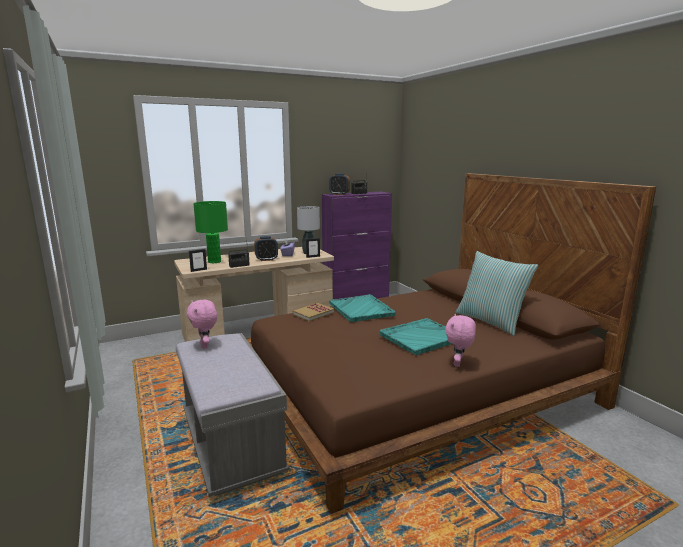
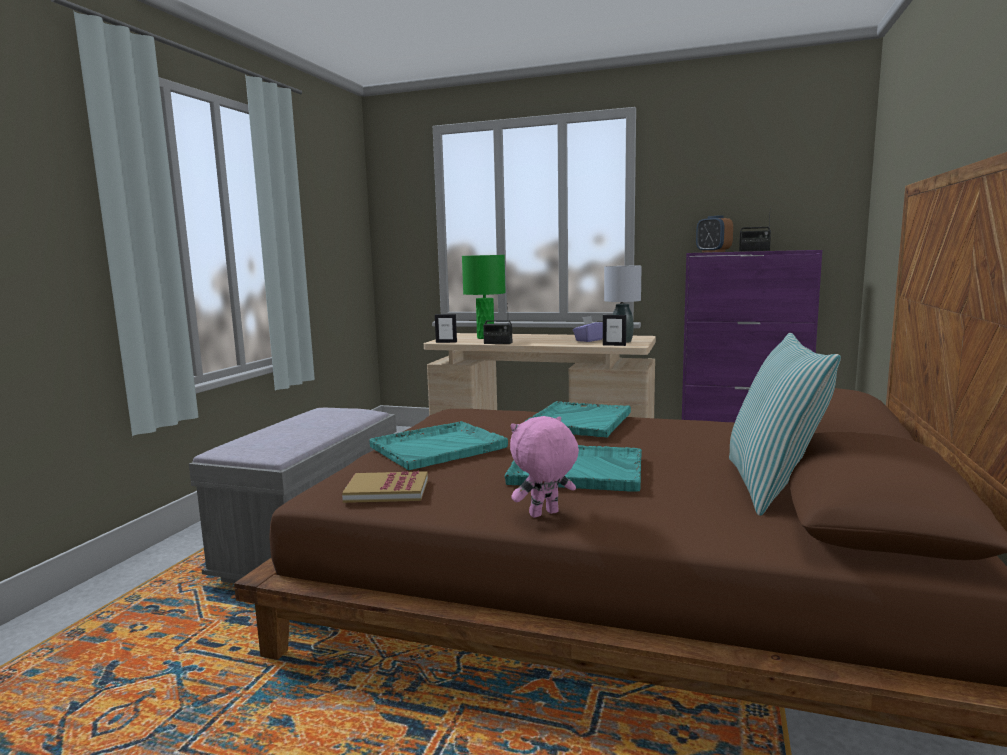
camera: 45 degrees right, 5 degrees down
(205, 345) = (325, 412): pink plush toy -> none
(266, 259) = (546, 342): alarm clock -> none
(313, 313) = (506, 412): book -> book (387, 490)
(331, 346) = (439, 447): none -> turquoise tray

